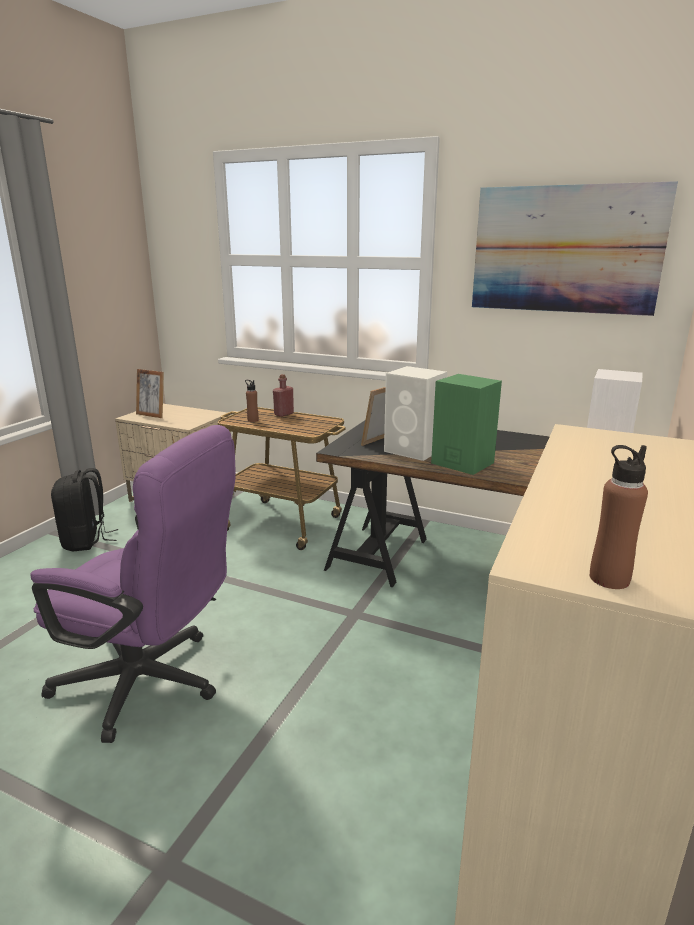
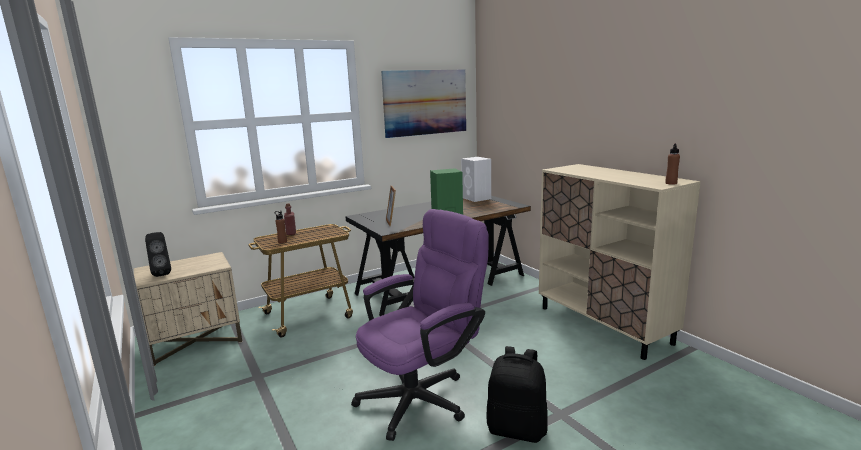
camera: 55 degrees left, 5 degrees down
(86, 541) = (189, 398): black backpack -> black backpack (517, 429)
(152, 415) = (162, 273): picture frame -> black speaker
(414, 450) = (416, 220): white speaker -> none

